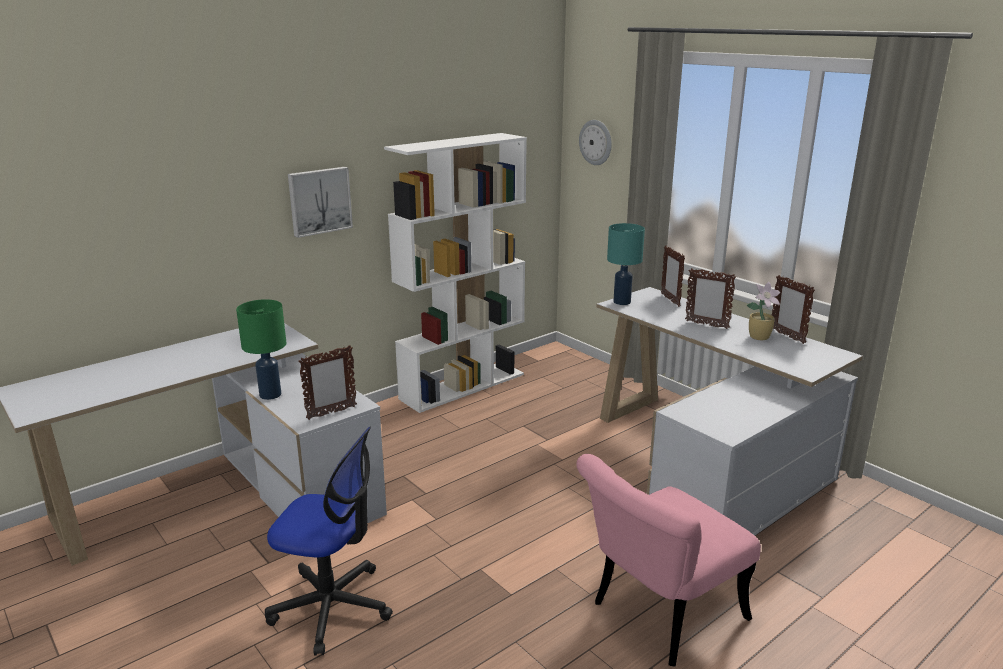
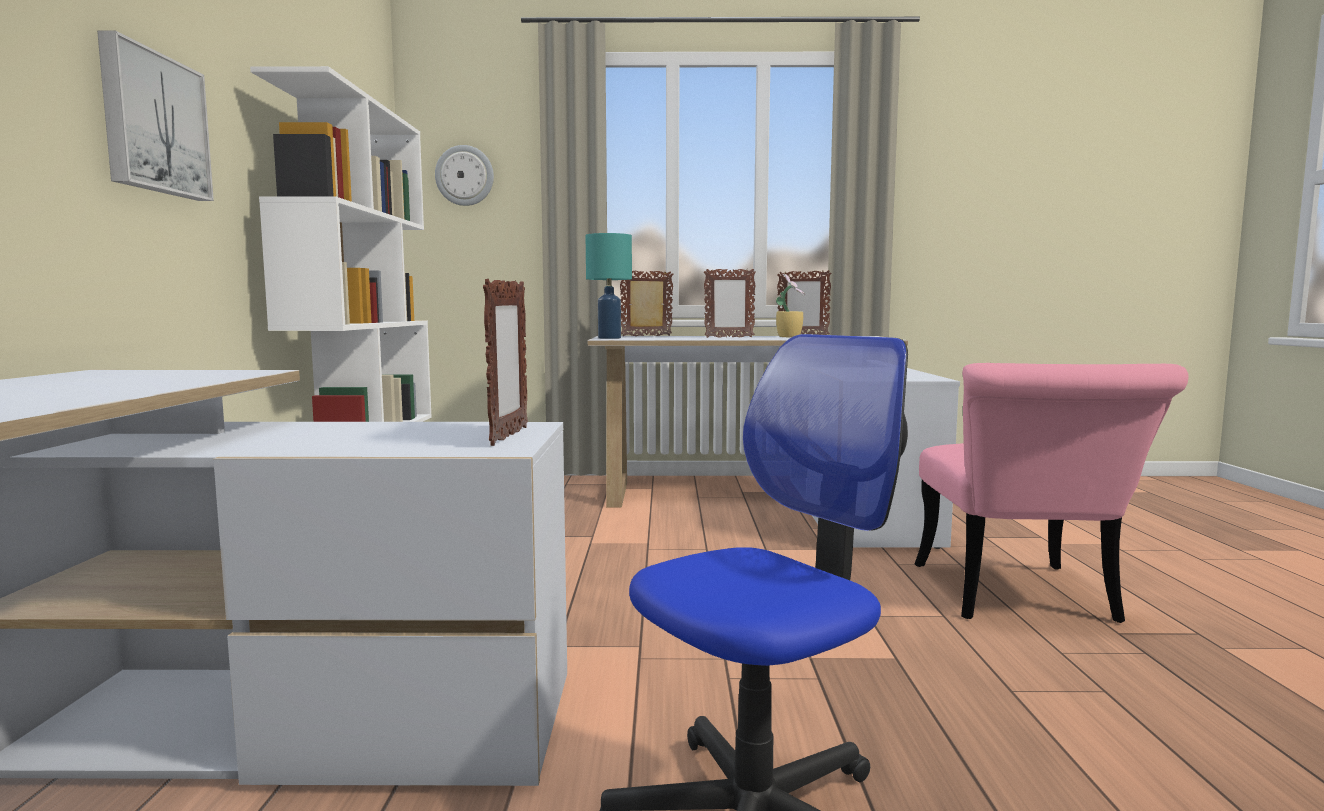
camera: 50 degrees left, 15 degrees down
(269, 395) = (300, 449): green table lamp -> none
(670, 300) = (646, 336): picture frame -> picture frame turned 150 degrees clockwise

